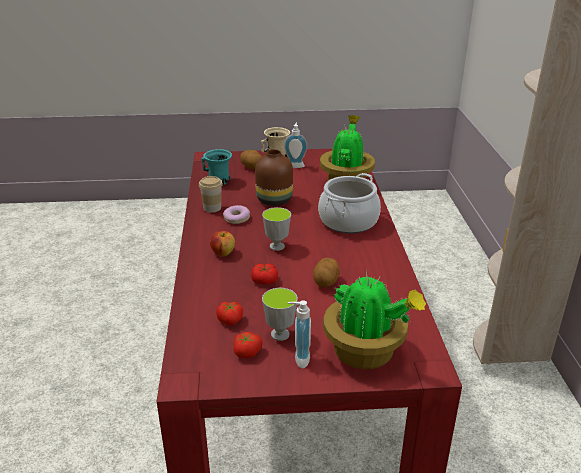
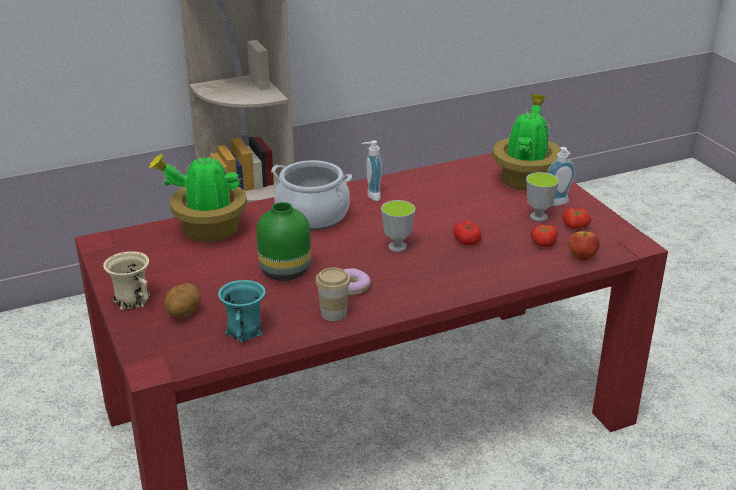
camera: 110 degrees left, 0 degrees up
(223, 253) = (436, 276): apple -> apple (582, 257)
(273, 200) = (285, 272): brown vase -> green vase
(295, 165) = (161, 278): soap dispenser -> soap dispenser (371, 196)
(326, 282) = (443, 209): potato -> none

